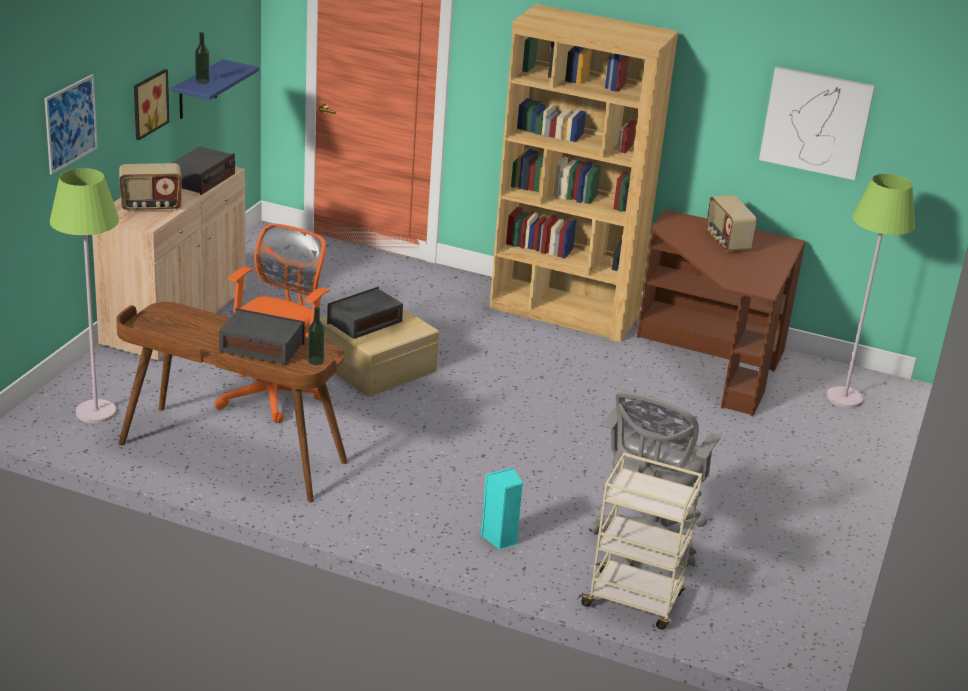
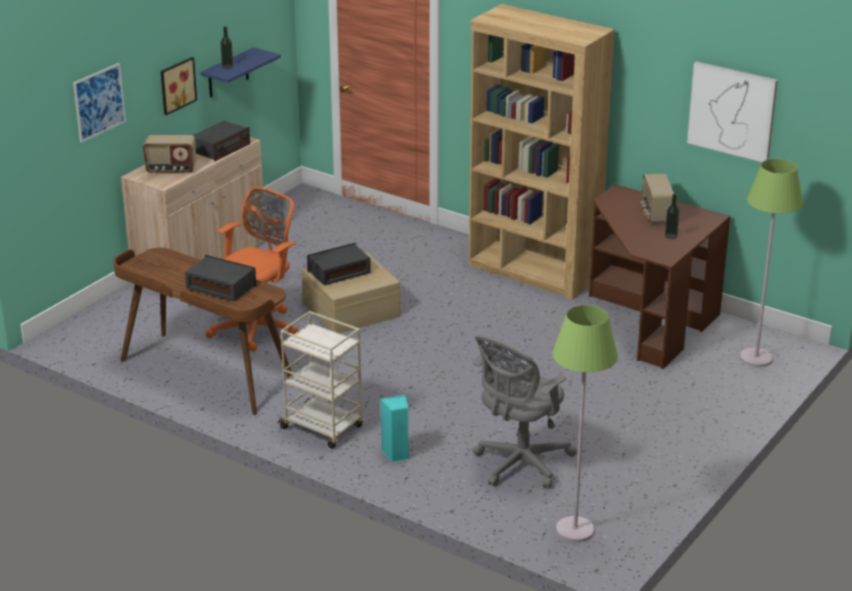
camera: 15 degrees right, 0 degrees up
(96, 412) = (111, 335): green floor lamp -> green floor lamp (575, 530)
(316, 361) = (259, 299): bottle -> bottle (671, 236)
(634, 600) = (487, 510): beige cart -> beige cart (323, 428)

